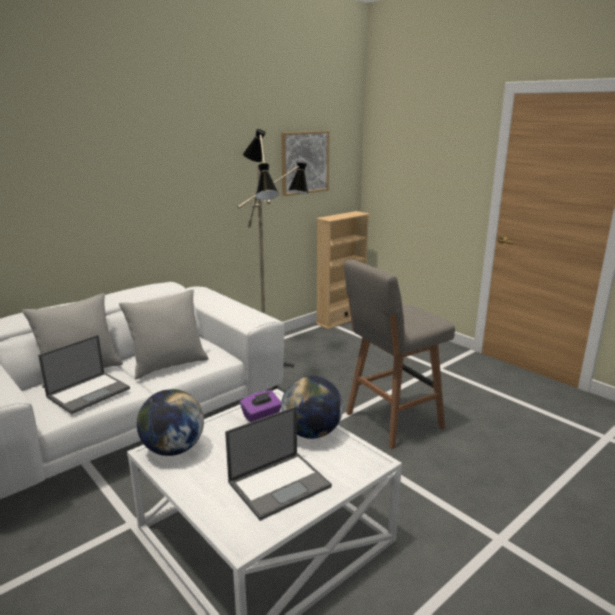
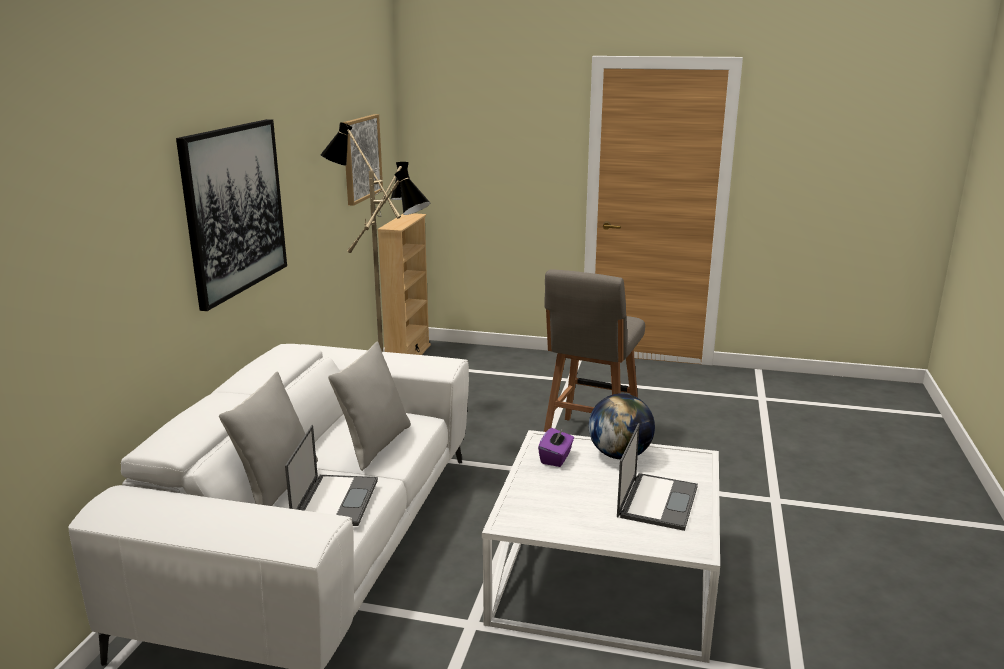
camera: 35 degrees left, 0 degrees up
(133, 180) = (234, 209): none -> picture
(173, 449) = (524, 513): globe -> none

